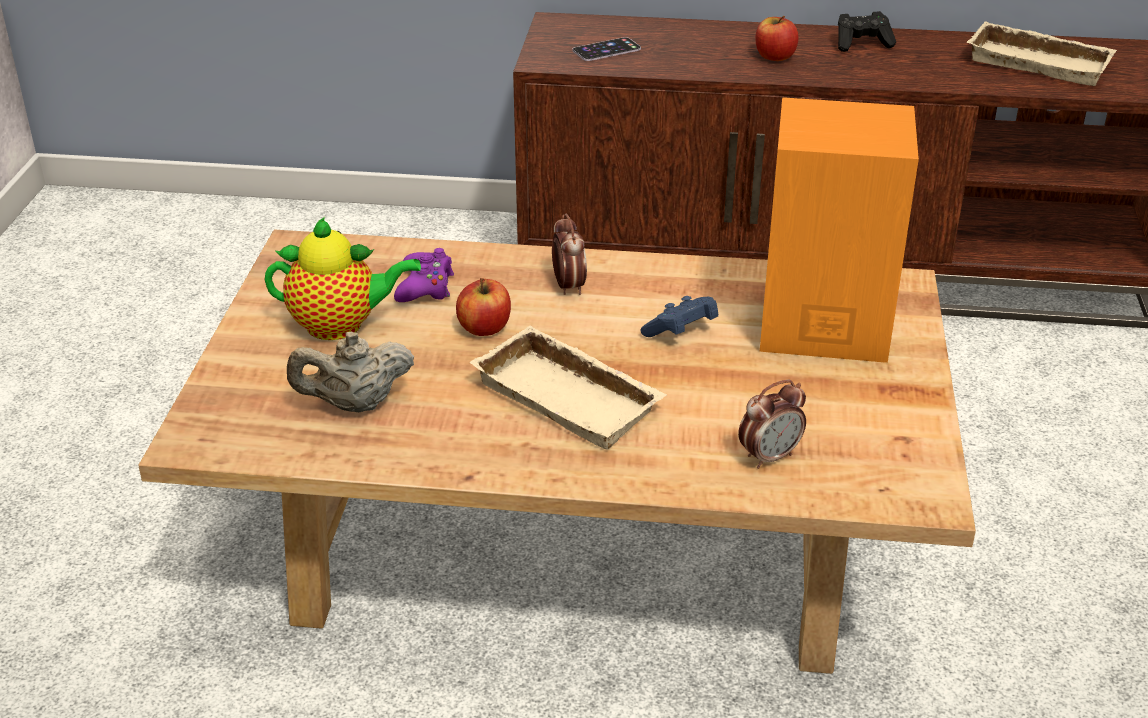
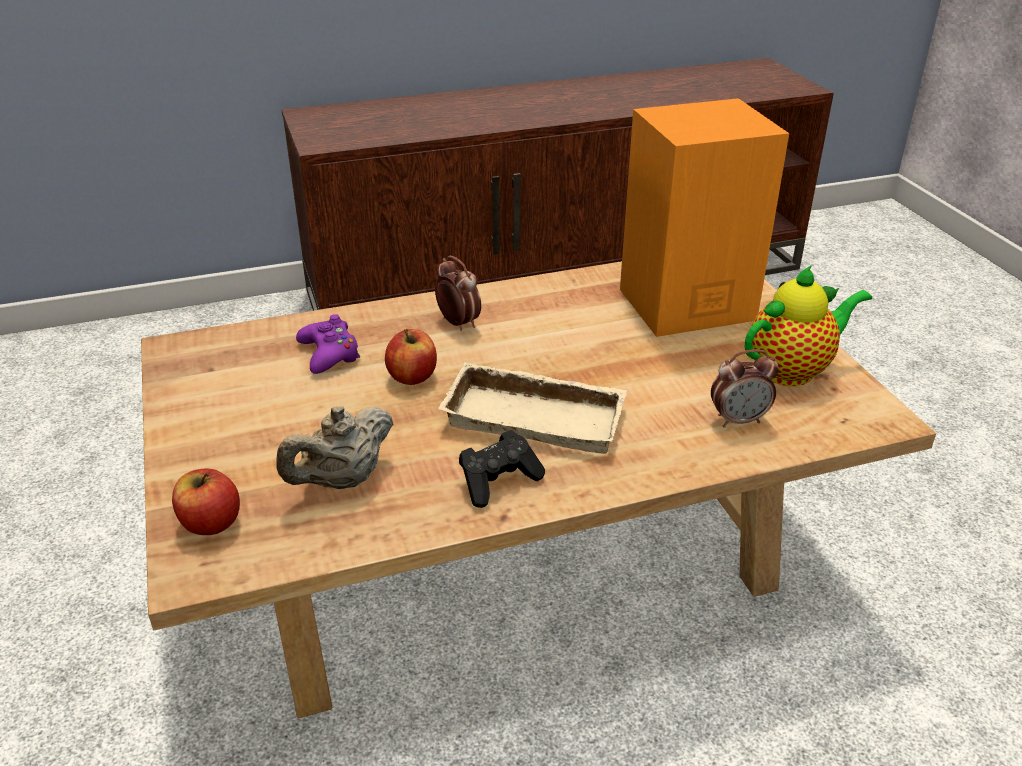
camera: 25 degrees left, 0 degrees up
(341, 326) = (273, 410): teapot -> teapot (792, 370)
(606, 50) = (367, 127): phone -> none
(681, 332) = (582, 337): blue game controller -> none
(769, 457) = (739, 420): alarm clock -> alarm clock turned 45 degrees clockwise
(774, 57) = (505, 110): apple -> apple (211, 523)
(862, 44) = (561, 92): black game controller -> black game controller (498, 481)
(1041, 62) = (695, 84): beige tray -> none

